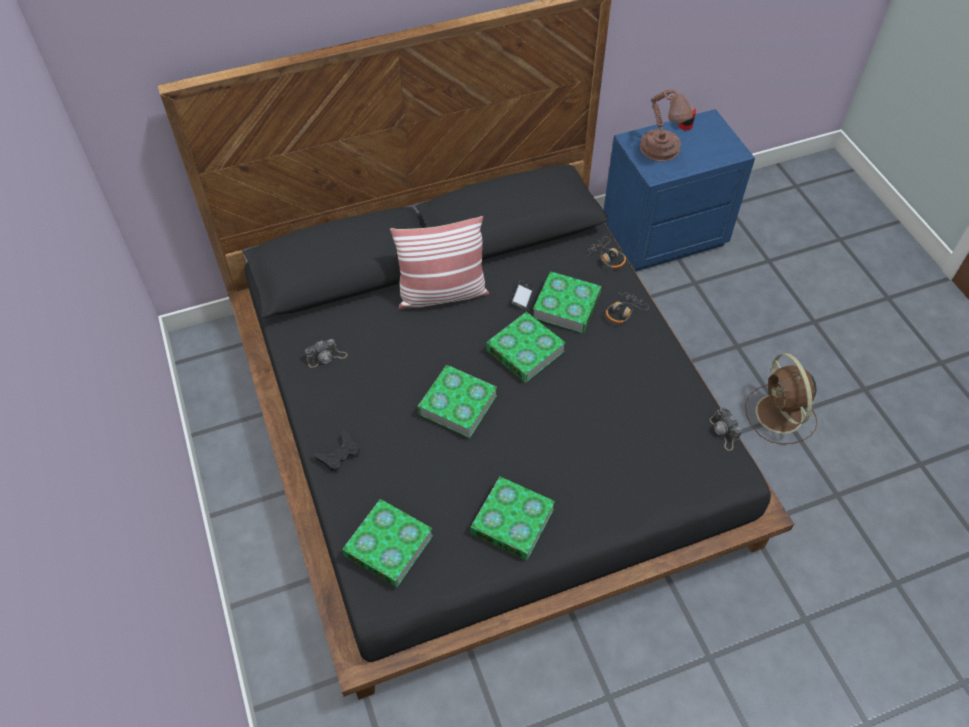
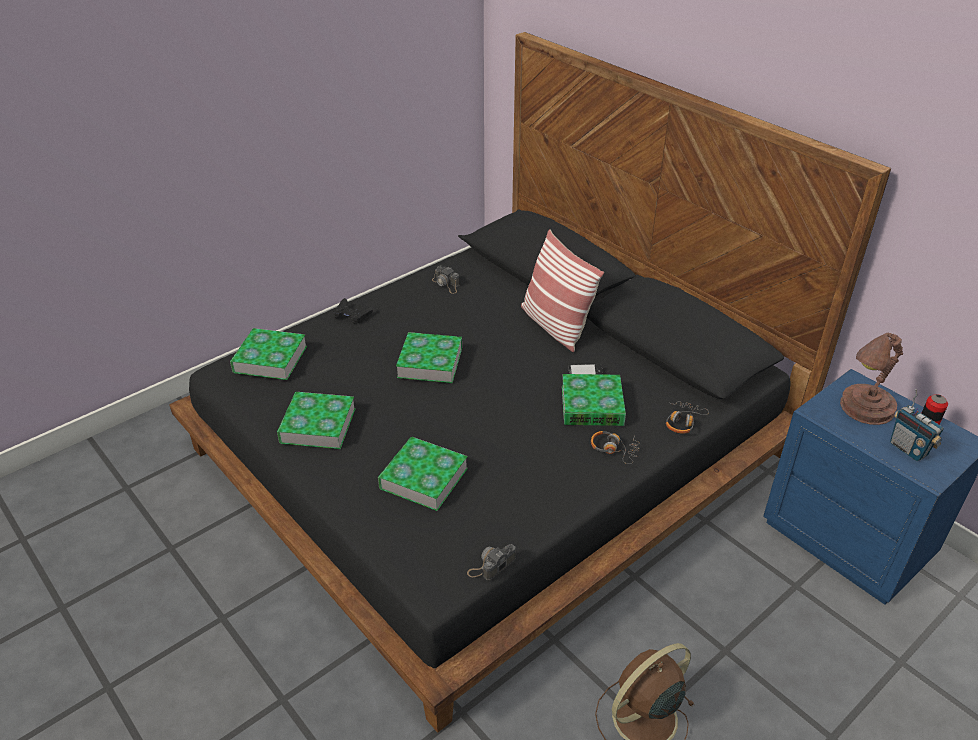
camera: 70 degrees right, 15 degrees down
(525, 351) = (516, 390): book -> book (423, 478)
(708, 149) = (908, 449): none -> radio

